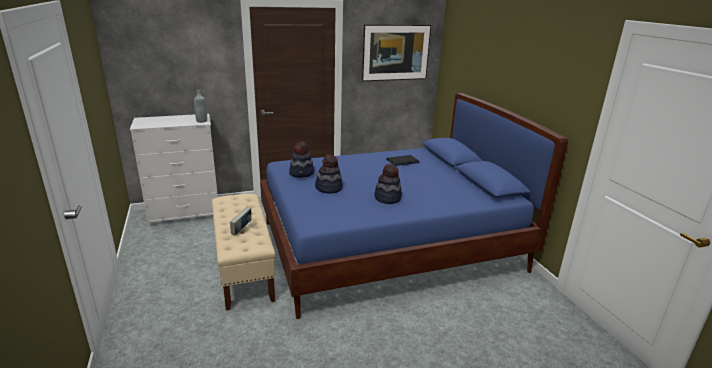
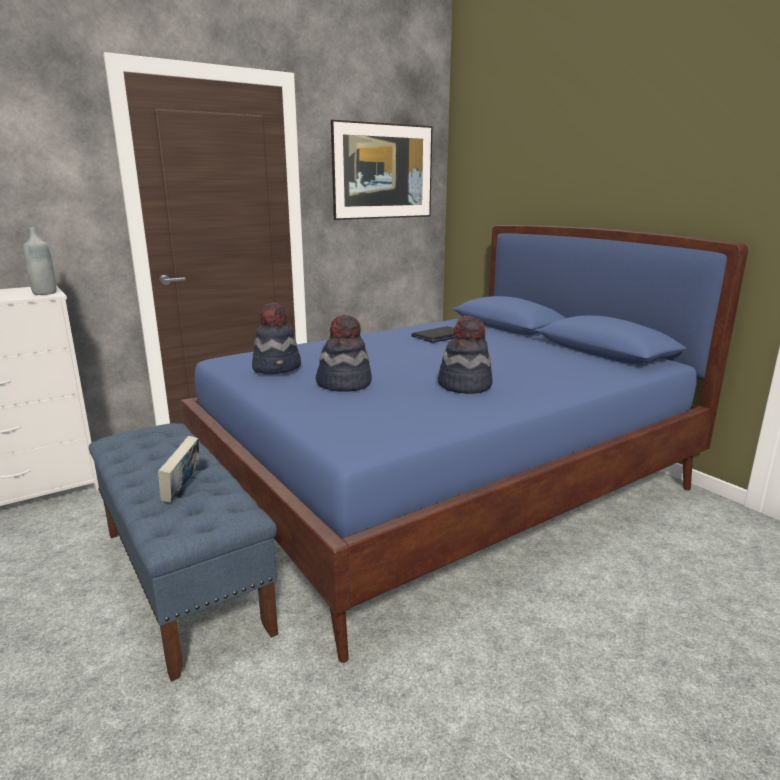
camera: 15 degrees left, 5 degrees down
(244, 269) = (184, 579): beige bench -> blue bench

